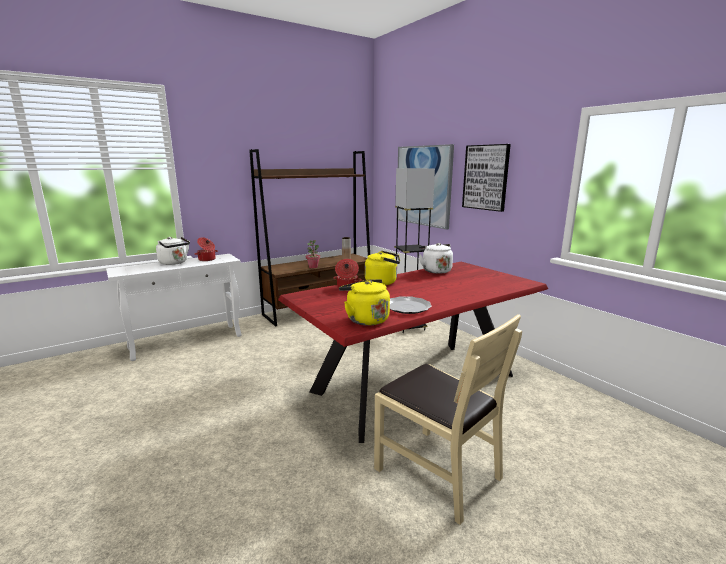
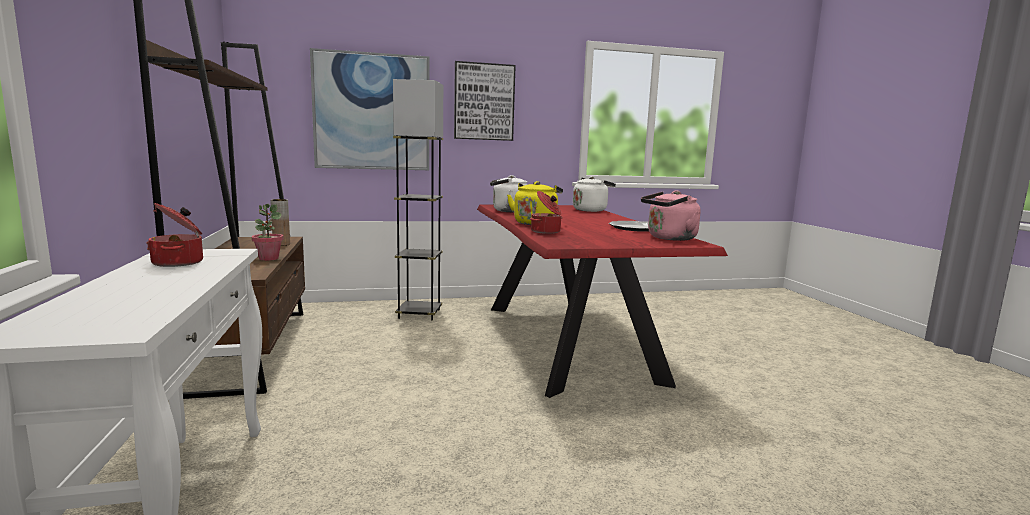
camera: 70 degrees left, 5 degrees down
(174, 263) = (137, 282): white kettle -> white kettle (591, 210)
(365, 319) = (669, 238): yellow kettle -> pink kettle
(438, 472) = (724, 365): beige chair -> none

